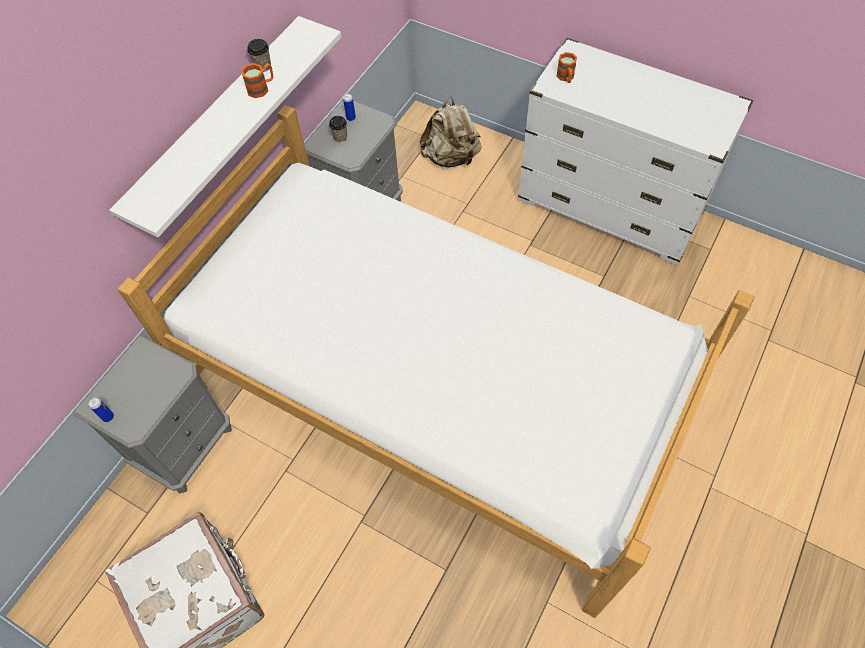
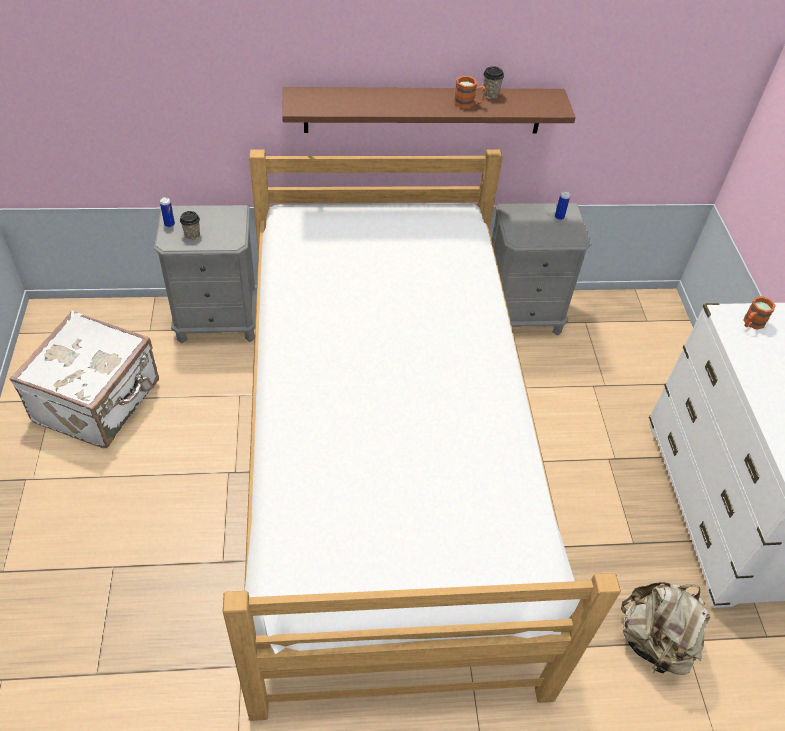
camera: 50 degrees right, 10 degrees down
(219, 124) = (423, 110): white shelf -> brown shelf
(340, 137) = (532, 221): cup -> cup (192, 235)
(451, 157) = (643, 346): beige backpack -> beige backpack (654, 641)

